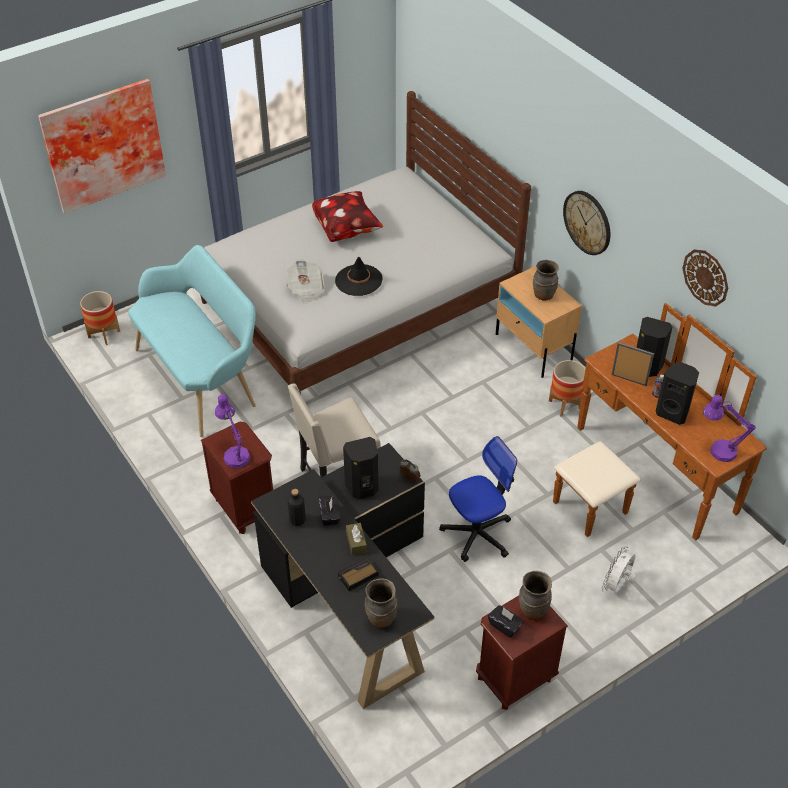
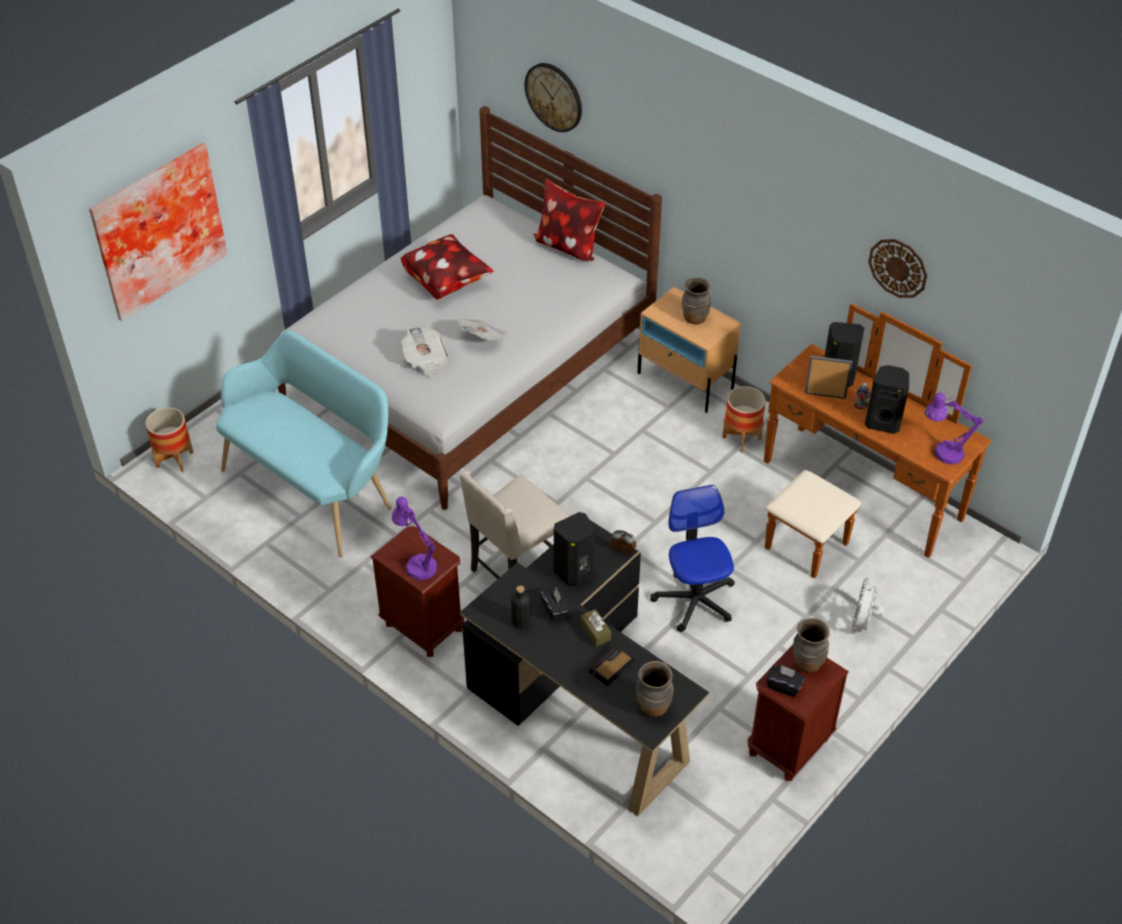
camera: 15 degrees left, 0 degrees up
(358, 280) = (483, 339): black hat -> newspaper
(457, 217) = (568, 246): none -> pillow
(477, 533) = (695, 600): office chair -> office chair turned 60 degrees counterclockwise
(587, 222) = (740, 228): wall clock -> wall clock (554, 97)

